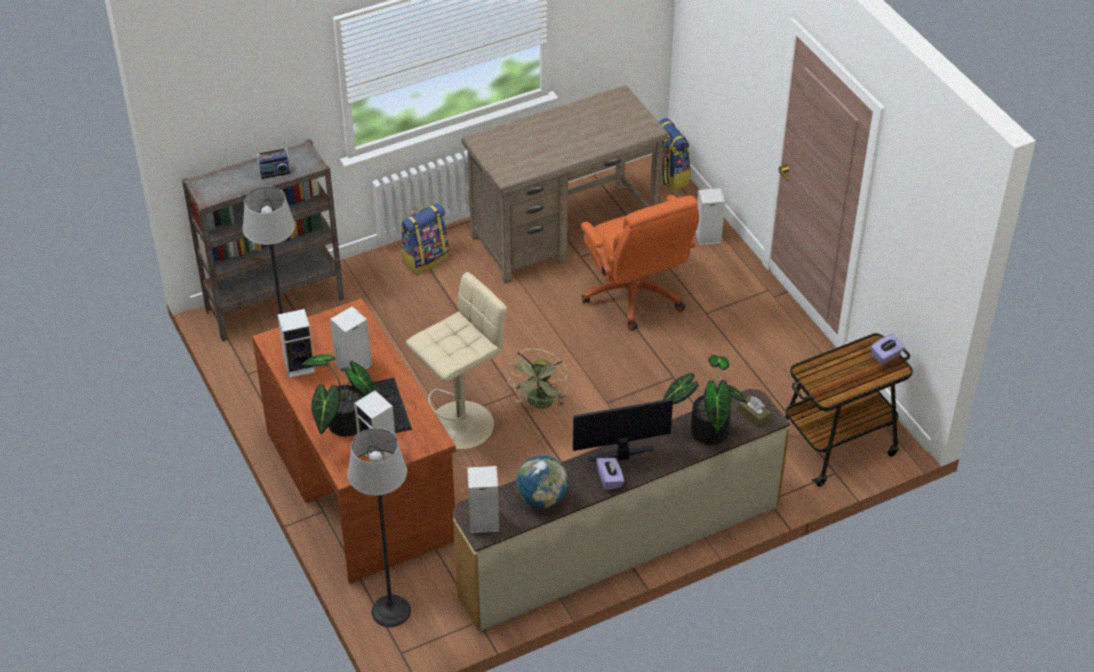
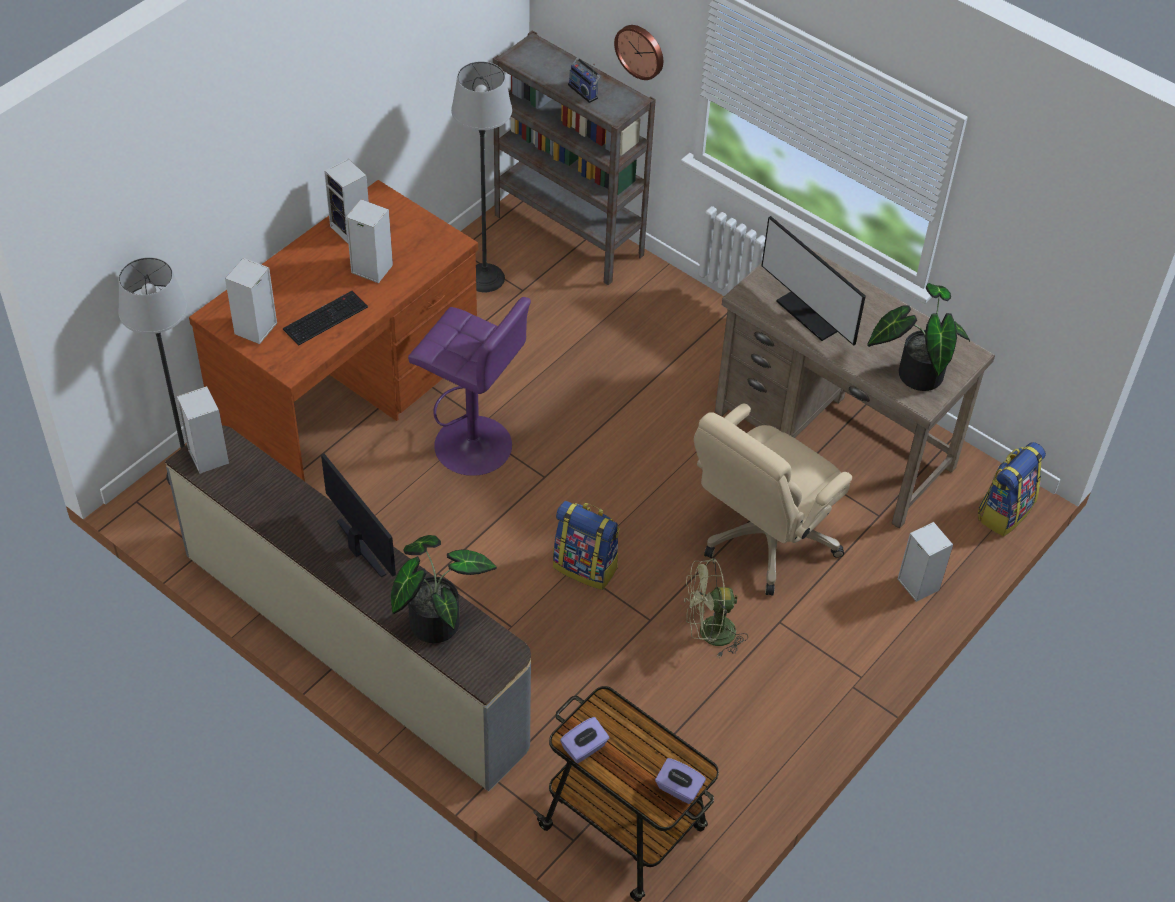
camera: 65 degrees right, 5 degrees up
(282, 115) = (641, 50): none -> wall clock
(342, 425) = (280, 289): potted plant -> potted plant (915, 372)
(425, 259) = (710, 330): backpack -> backpack (586, 567)
(462, 425) = (473, 446): beige stool -> purple stool
(540, 404) = (540, 505): green fan -> green fan (709, 633)
(542, 152) = (810, 314): none -> monitor
(542, 498) = (263, 496): globe -> none
(609, 479) = (316, 548): purple tissue box -> purple tissue box (584, 748)
(618, 546) = (356, 646): brown cabinet -> grey cabinet
(635, 299) = (761, 543): orange office chair -> beige office chair
(754, 416) = (481, 662): brown tissue box -> none

